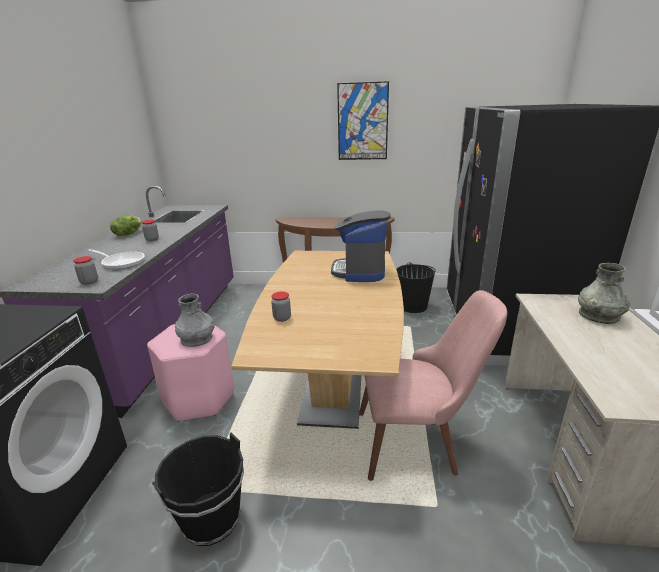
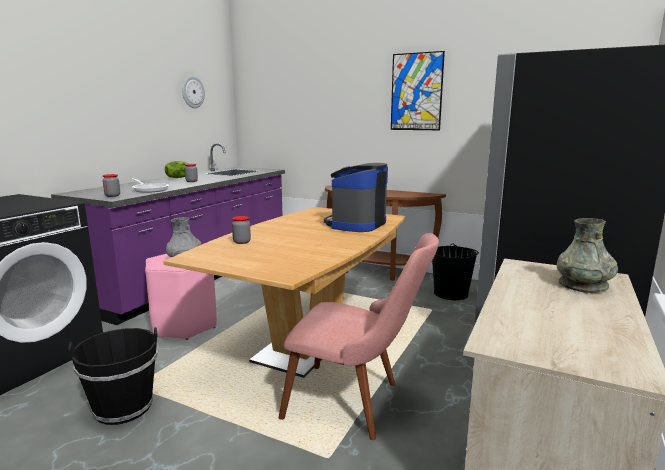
camera: 20 degrees right, 10 degrees down
(115, 129) = (192, 92): none -> wall clock

